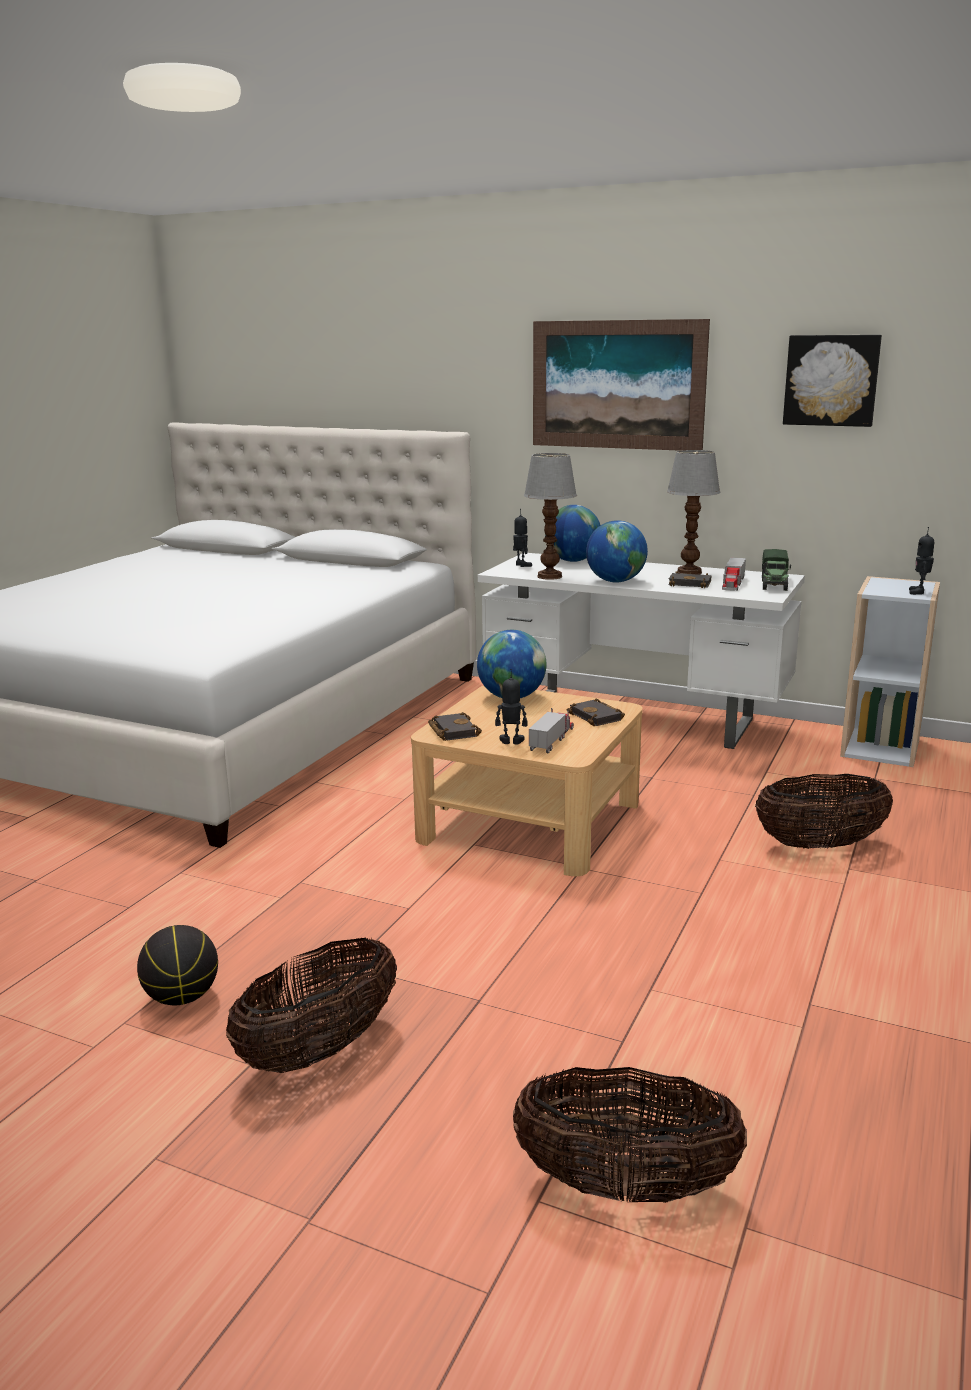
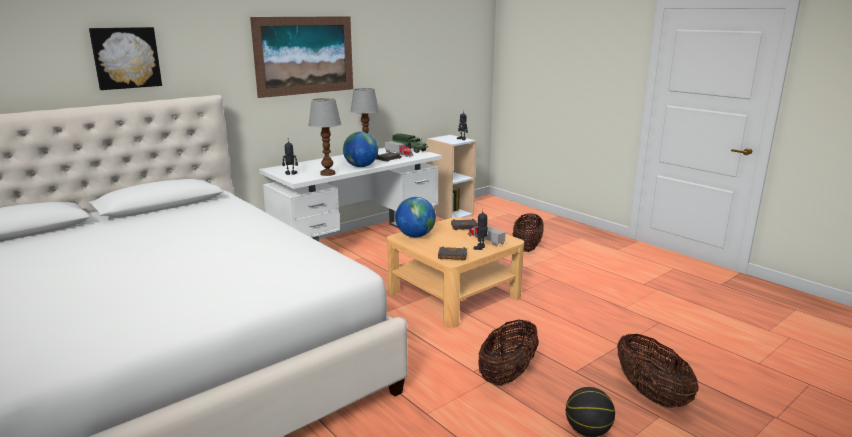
camera: 65 degrees left, 0 degrees up
(572, 561) = (302, 165): globe -> none
(625, 1186) = (749, 344): basket -> basket (507, 374)
(831, 380) = (403, 47): picture -> picture (126, 58)

